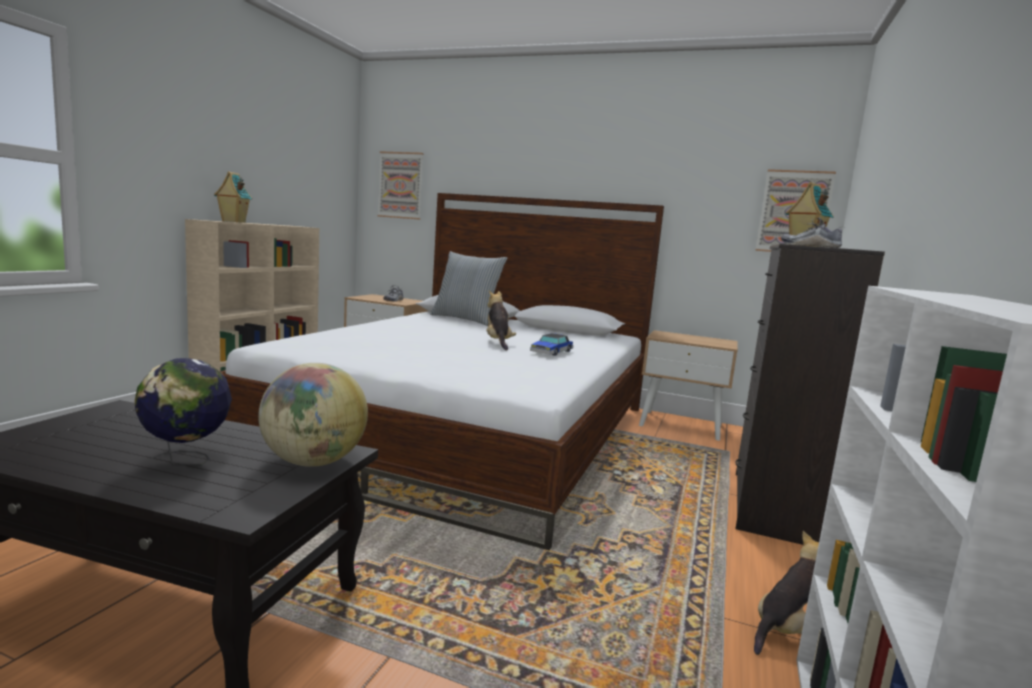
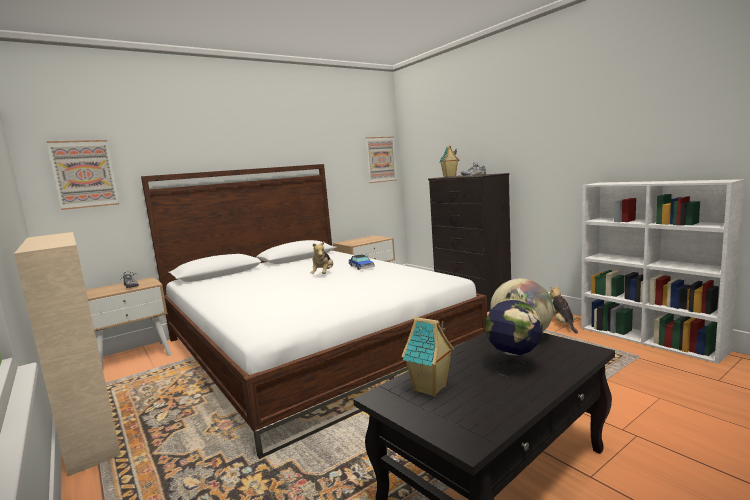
camera: 55 degrees left, 0 degrees up
(233, 222) = (46, 243): toy house -> toy house (430, 389)
(465, 319) = (231, 276): pillow -> none
(498, 343) = (323, 274): plush toy -> plush toy turned 105 degrees counterclockwise

